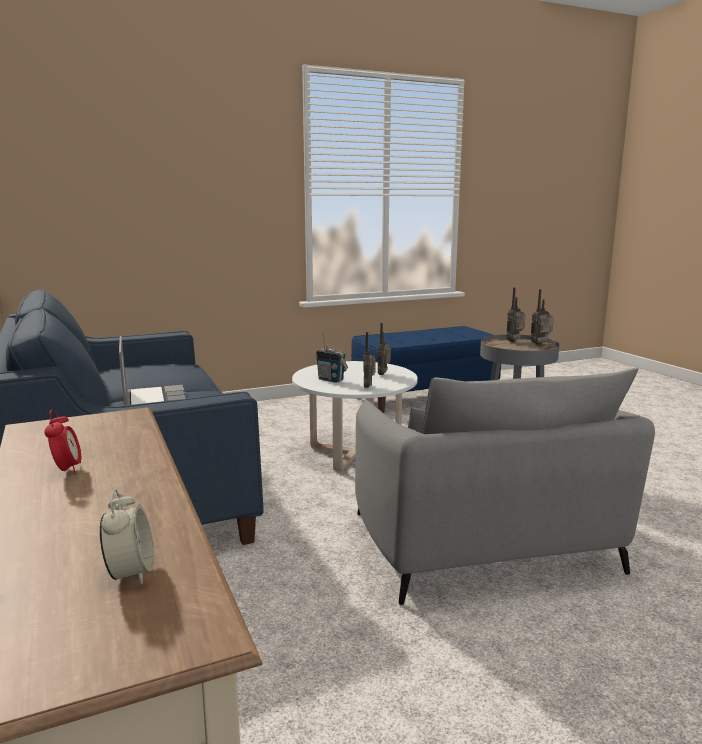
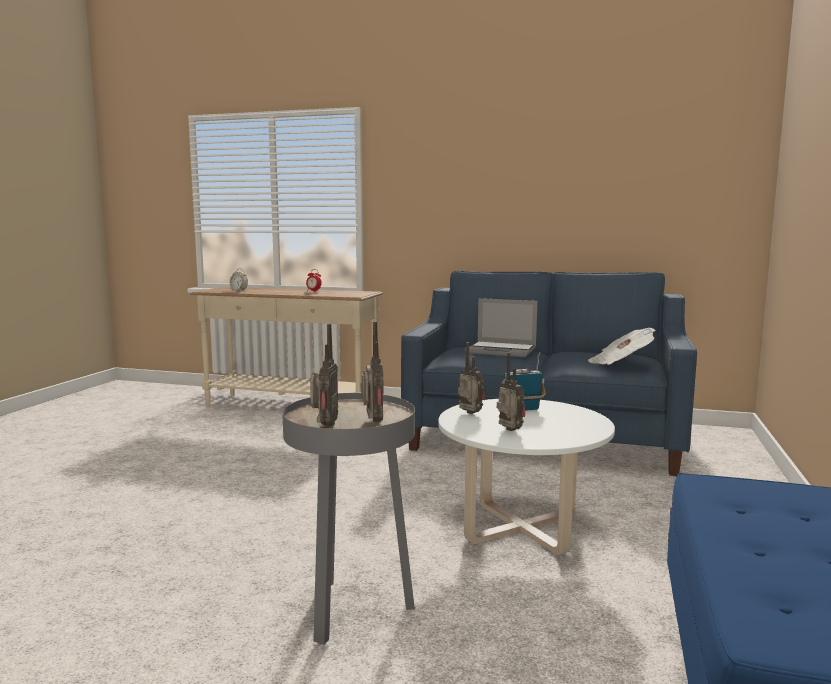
camera: 130 degrees right, 5 degrees down
(170, 366) = (620, 363): none -> newspaper
(481, 544) = (267, 504): grey armchair -> none

